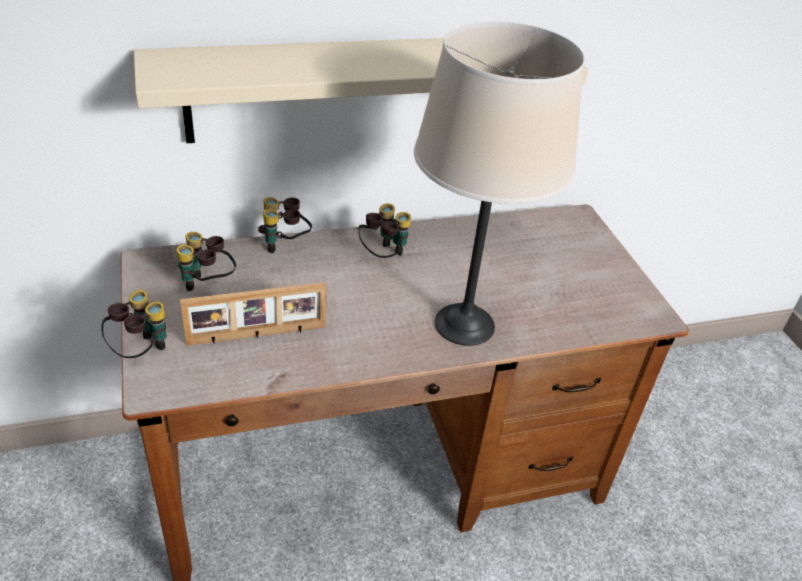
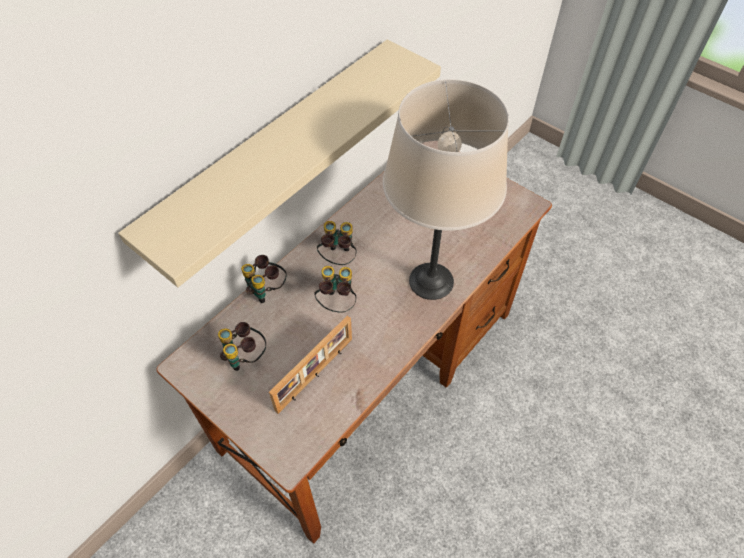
camera: 30 degrees left, 15 degrees up
(140, 351) = (252, 438): binoculars -> binoculars (337, 303)

